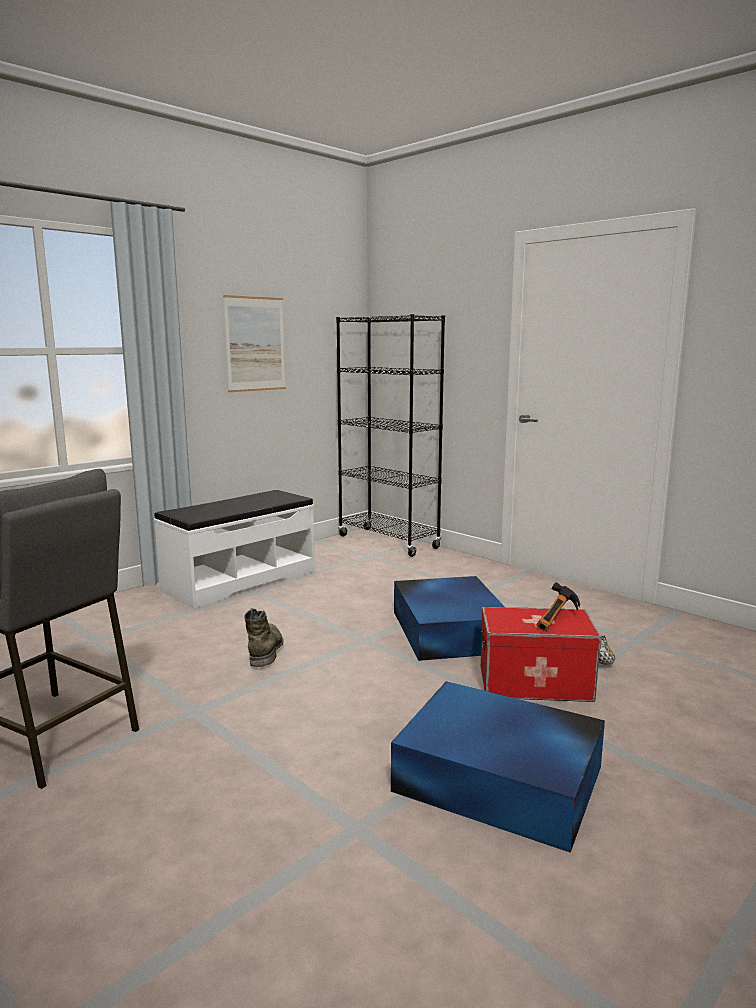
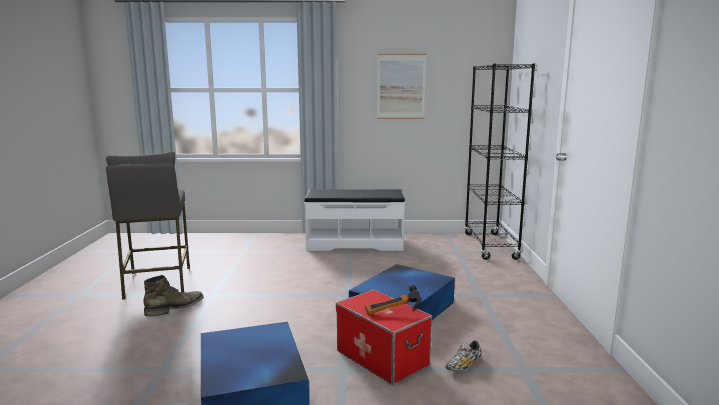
camera: 45 degrees right, 0 degrees up
(265, 650) = (292, 281): green boot -> green boot (175, 308)

